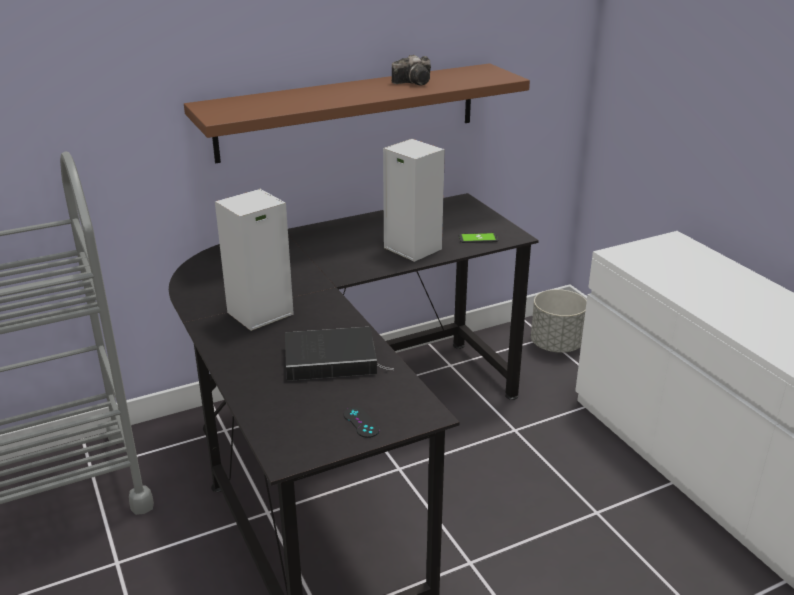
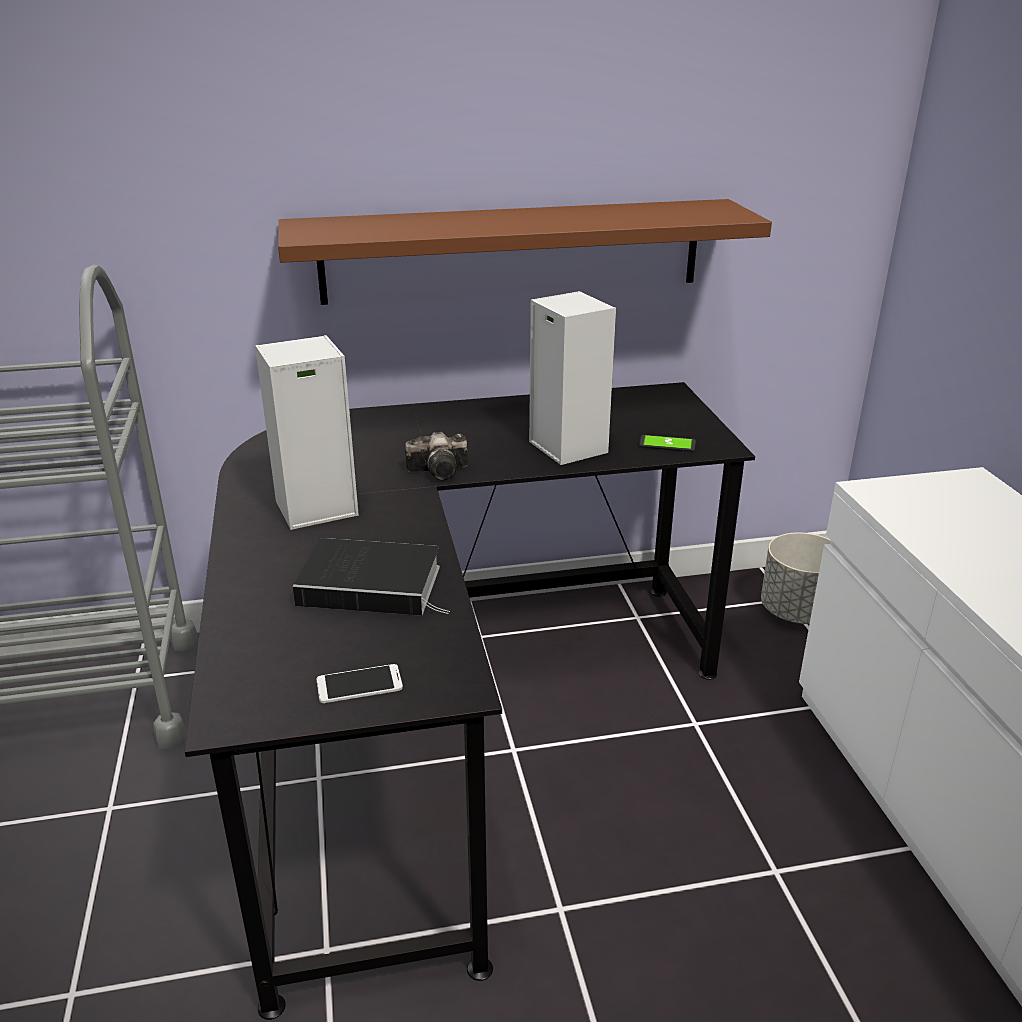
camera: 15 degrees right, 0 degrees up
(361, 422) = (359, 684): black game controller -> phone
(415, 82) = (603, 214): camera -> camera (441, 471)

